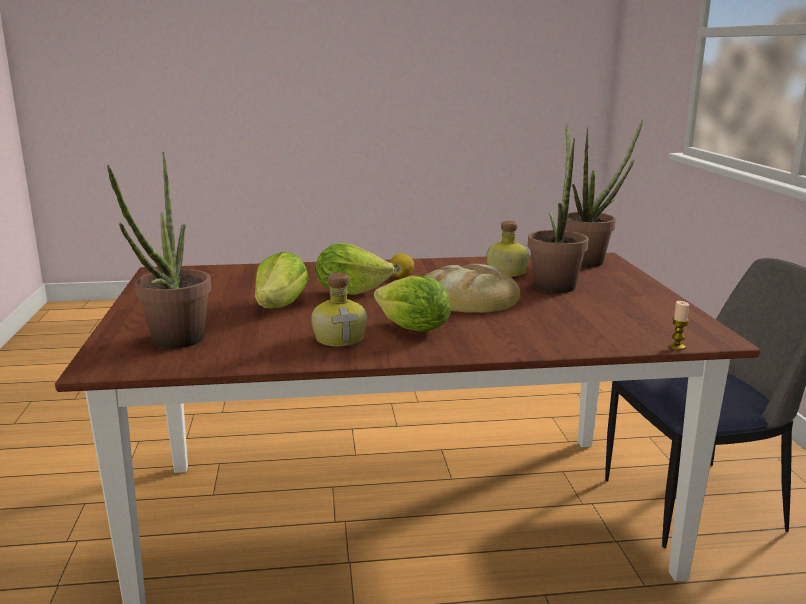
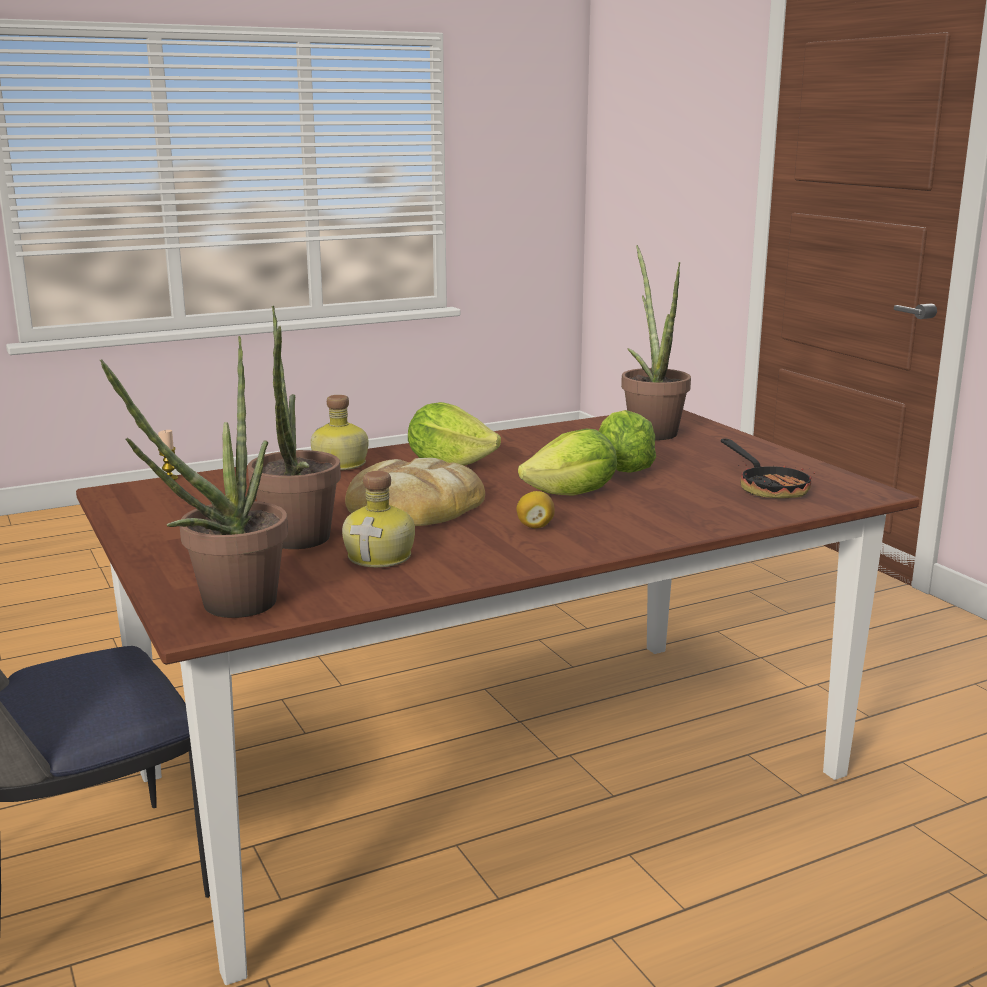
camera: 160 degrees right, 0 degrees up
(212, 281) = (768, 487): none -> frying pan
(340, 338) = (511, 449): bottle -> bottle (340, 464)

